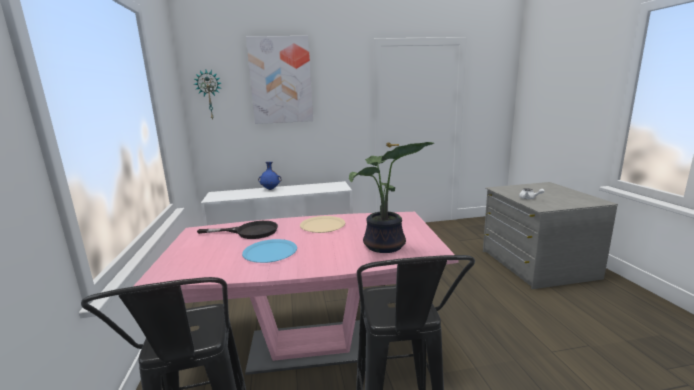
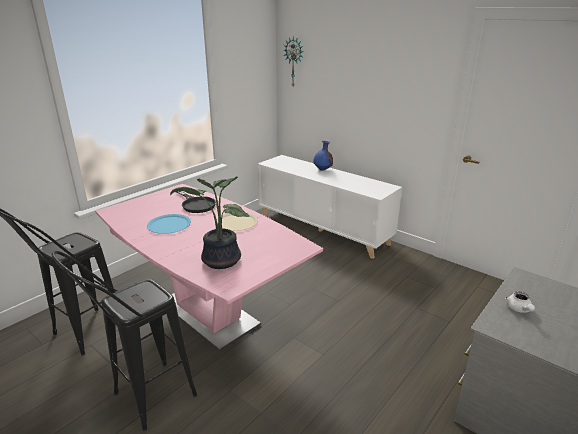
camera: 50 degrees right, 10 degrees up
(281, 80) = (355, 55): picture -> none

